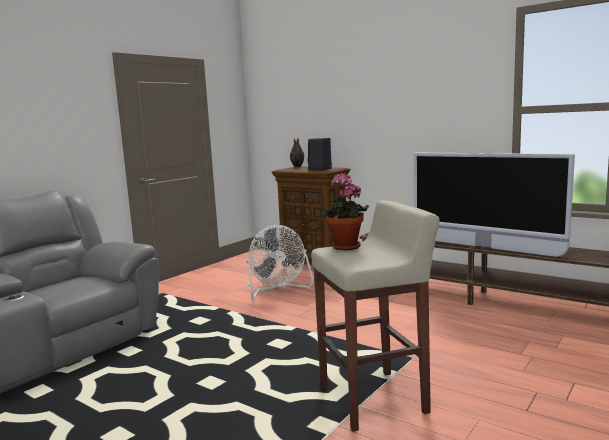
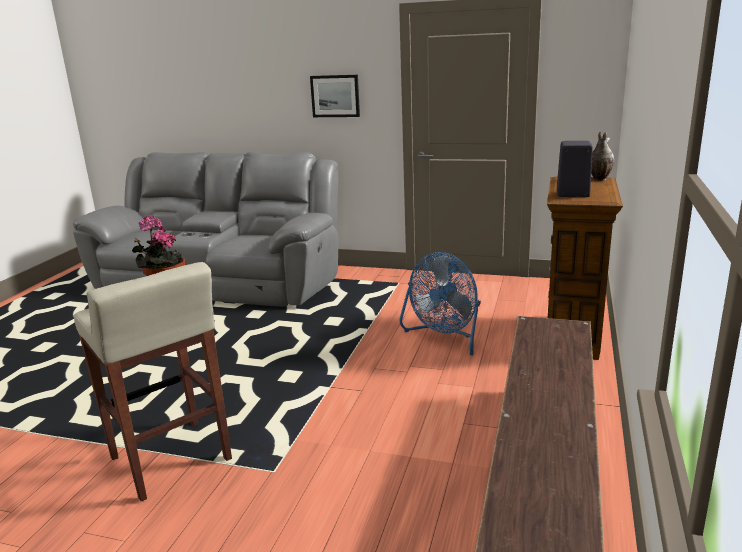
camera: 70 degrees right, 10 degrees up
(62, 133) = (335, 96): none -> picture
(274, 291) = (445, 335): white fan -> blue fan
(484, 247) = (518, 428): television -> none

